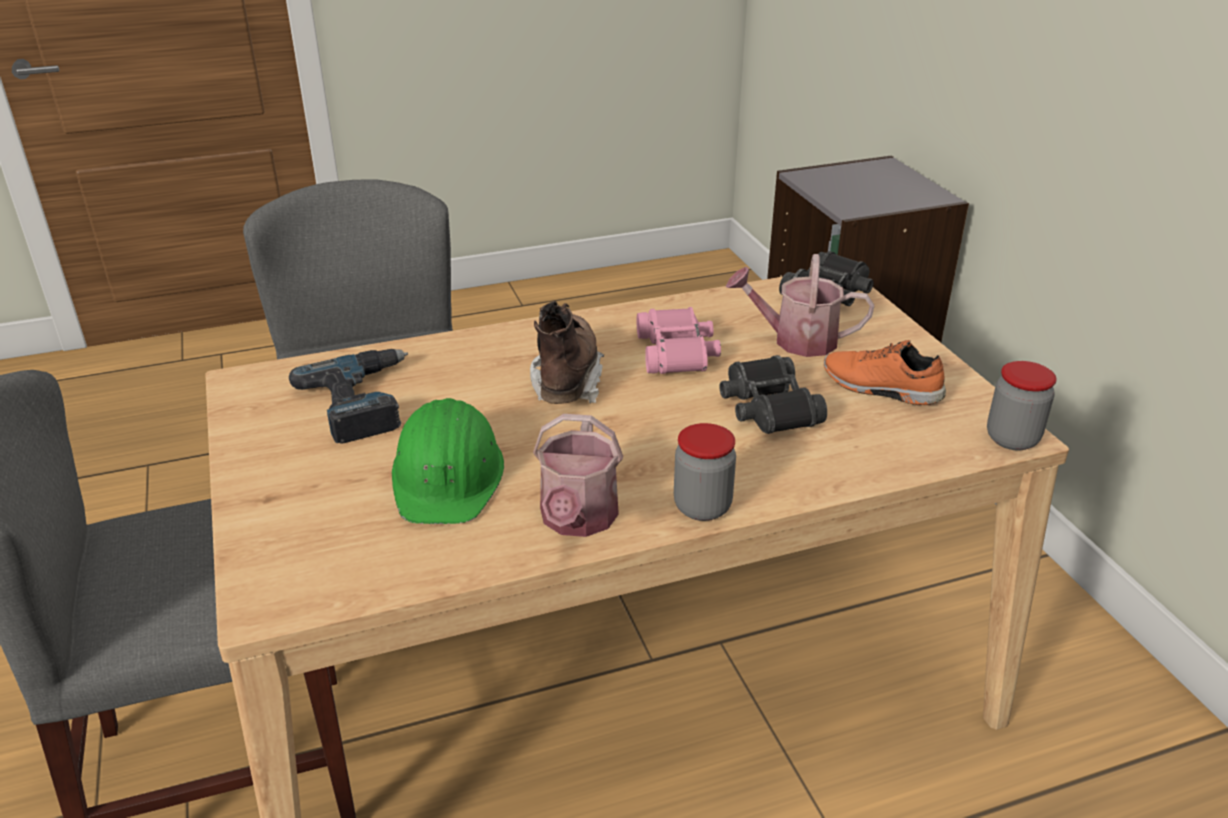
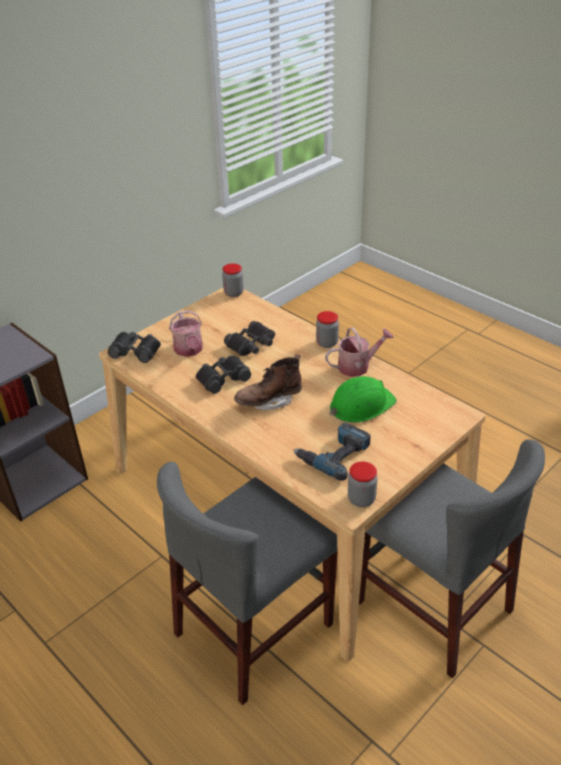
camera: 115 degrees left, 5 degrees up
(243, 395) = (361, 499): none -> jar
(677, 353) = (222, 378): pink binoculars -> black binoculars
(879, 388) = (217, 323): orange shoe -> none

